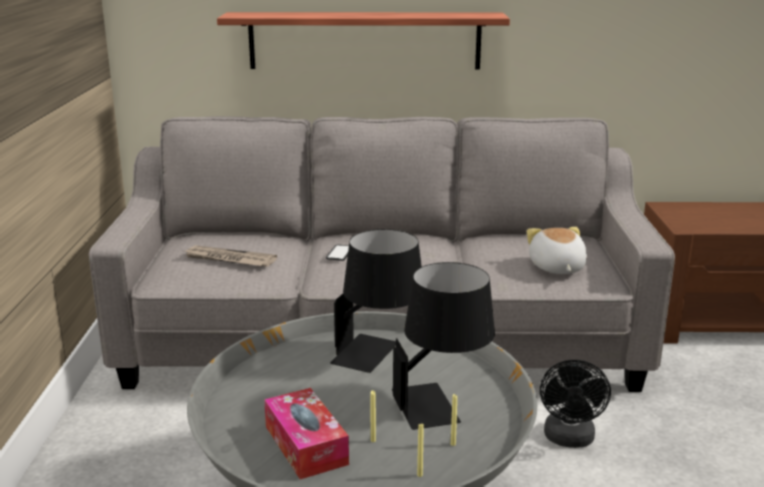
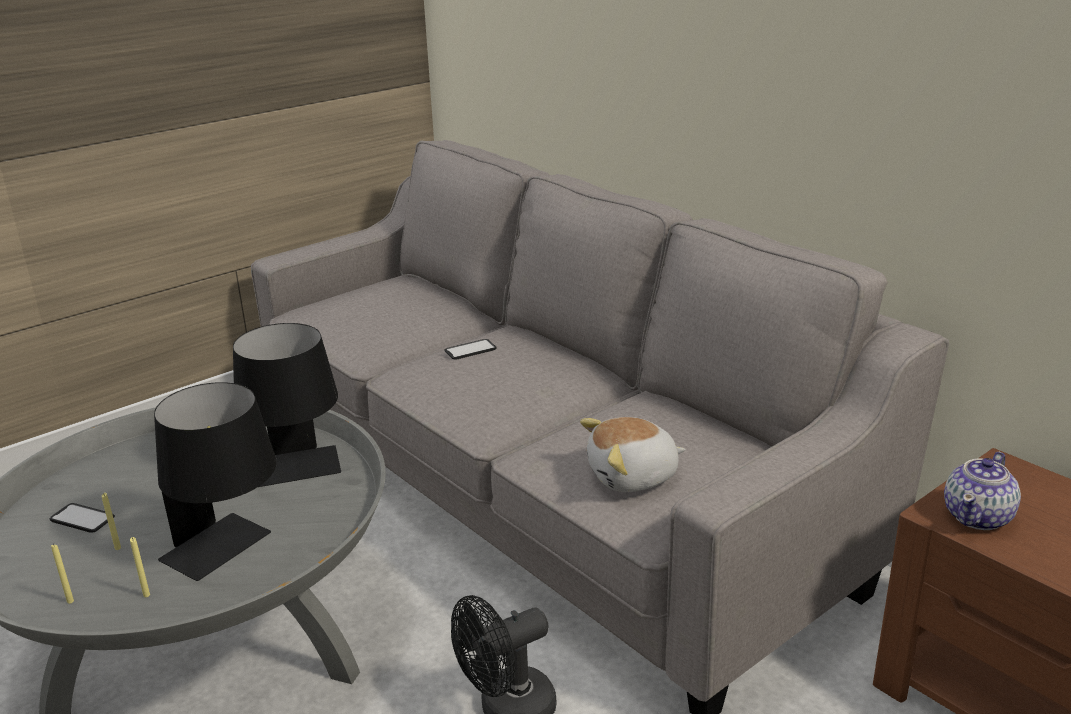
camera: 50 degrees right, 5 degrees up
(229, 259) = (377, 315): newspaper -> none
(306, 445) = (82, 519): tissue box -> phone
(364, 40) = (632, 79): shelf -> none
(556, 268) = (633, 477): plush toy -> plush toy turned 150 degrees counterclockwise
(695, 224) = (978, 516): none -> teapot

